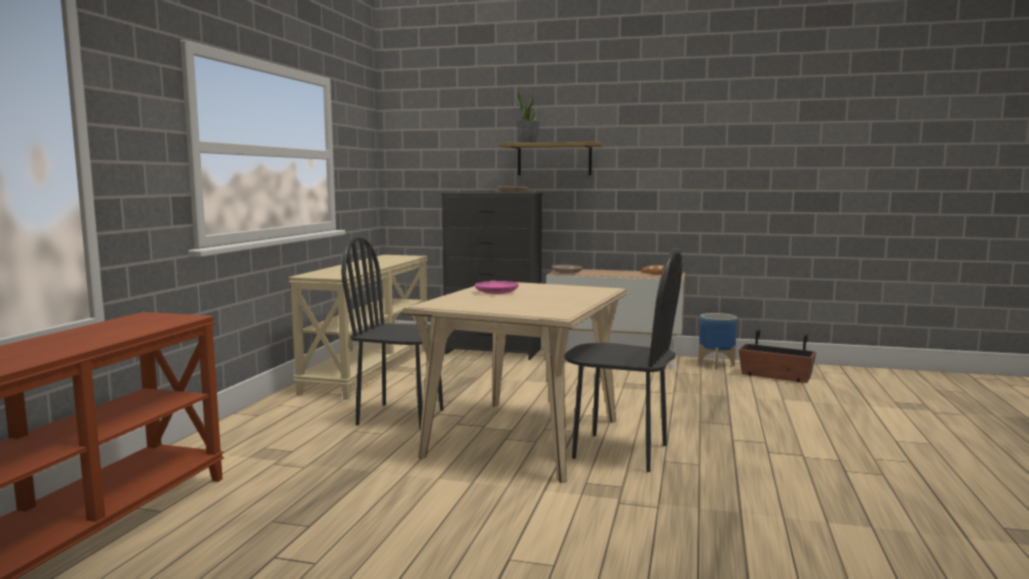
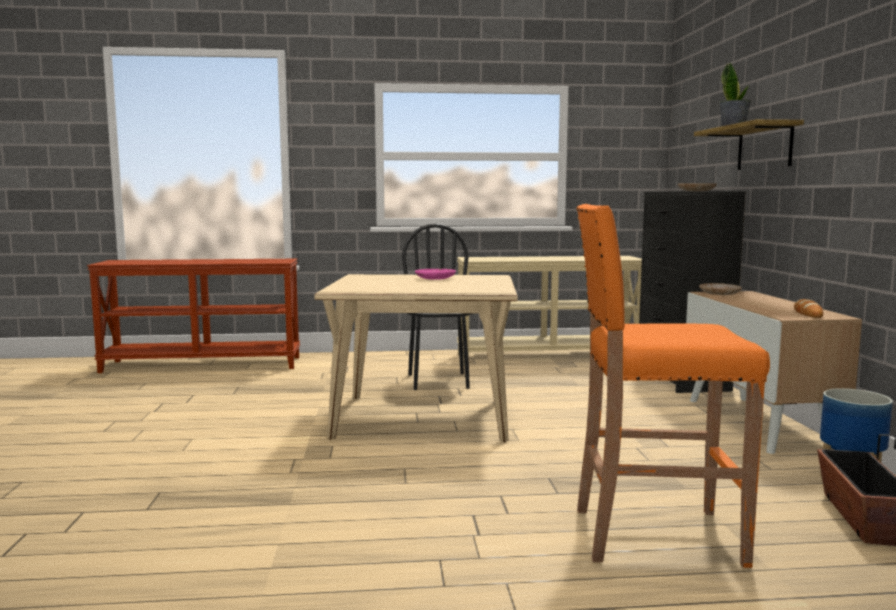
camera: 70 degrees right, 0 degrees up
(620, 452) = (415, 450): black chair -> none
(801, 416) = (652, 535): none -> orange stool

